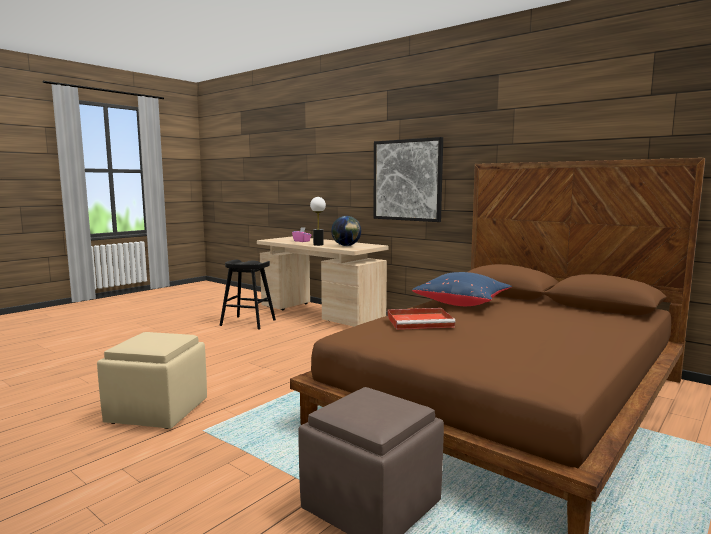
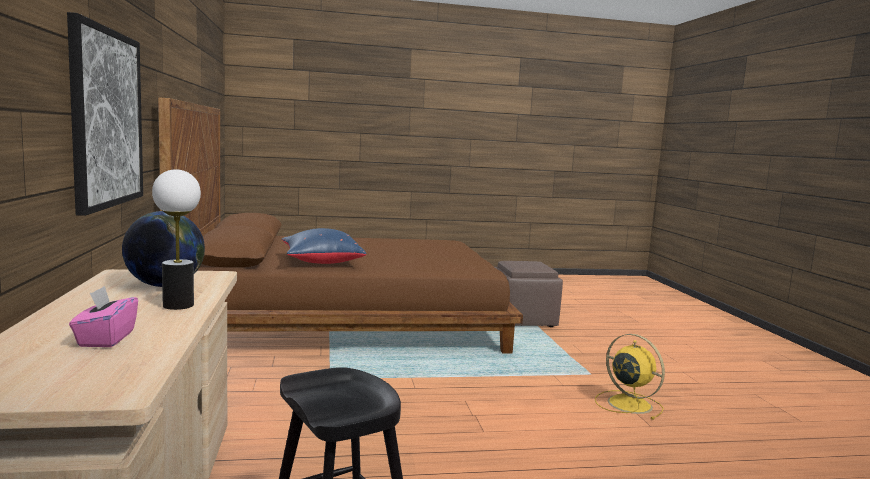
camera: 140 degrees left, 0 degrees up
(159, 411) = (627, 403): beige ottoman -> yellow fan
(421, 321) = (416, 258): red tray -> none

